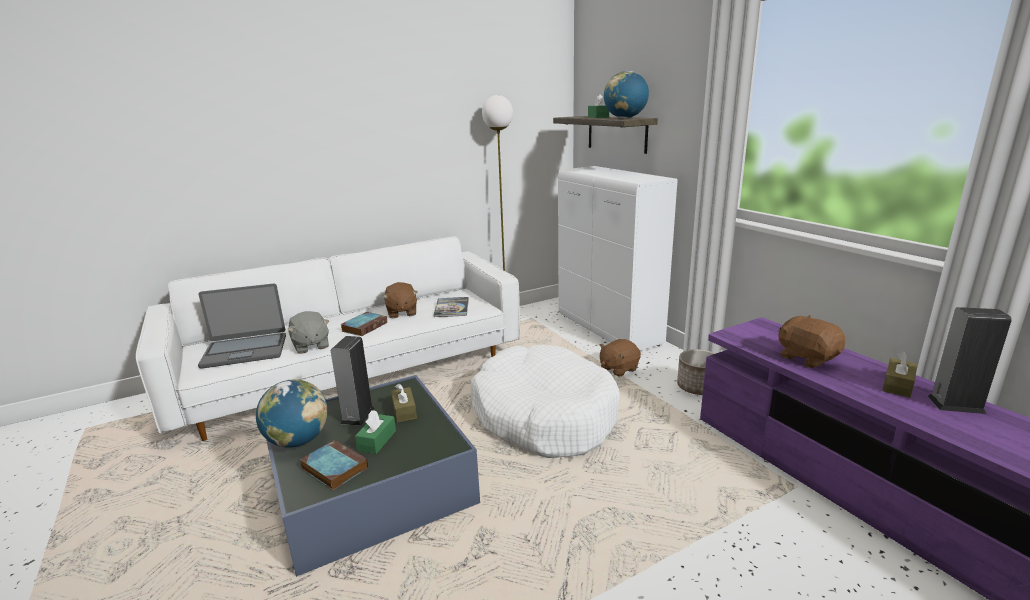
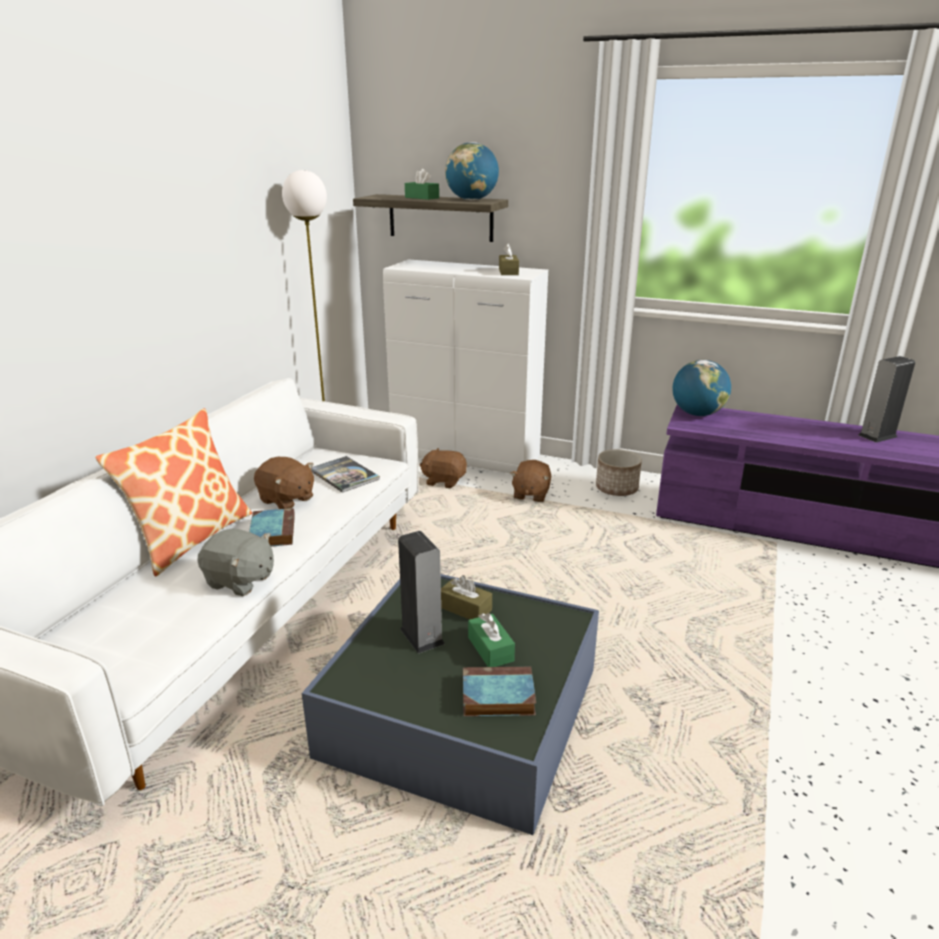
camera: 40 degrees left, 5 degrees up
(245, 351) = (145, 624): laptop -> none
(298, 441) = (403, 694): globe -> globe (697, 414)
(329, 318) = (191, 538): none -> pillow
(543, 415) = (529, 566): white dog bed -> none
(807, 358) = (759, 428): brown plush toy -> brown plush toy (444, 481)
(897, 385) = (834, 432): brown tissue box -> brown tissue box (508, 272)

